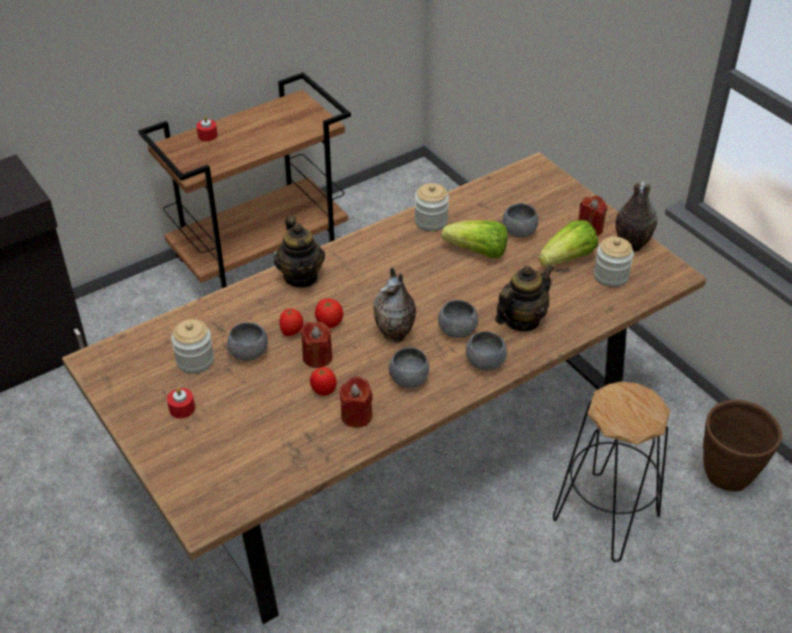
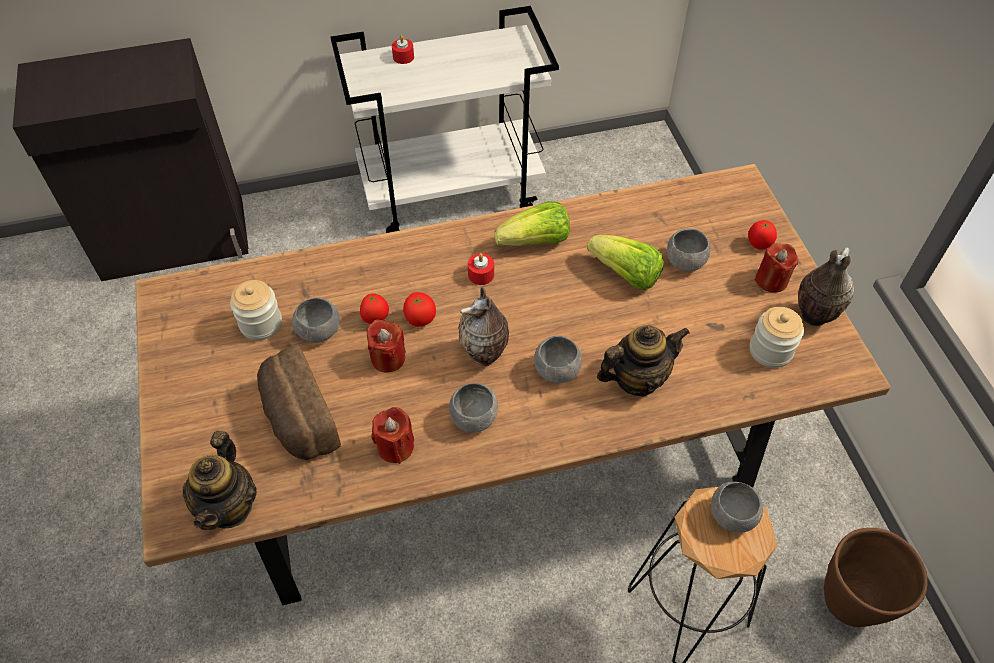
camera: 20 degrees right, 10 degrees up
(182, 408) = (220, 378): red candle -> red candle (481, 274)
(261, 256) = (452, 192): brown cart -> white cart
(265, 418) = (298, 419): none -> bread
(301, 277) = (417, 252): teapot -> teapot (229, 506)
(323, 391) = (374, 403): tomato -> tomato (758, 244)
(431, 221) = (590, 221): jar -> none
(485, 363) = (569, 423): grey bowl -> grey bowl (732, 516)
(568, 259) = (728, 313): lettuce -> lettuce (536, 242)

